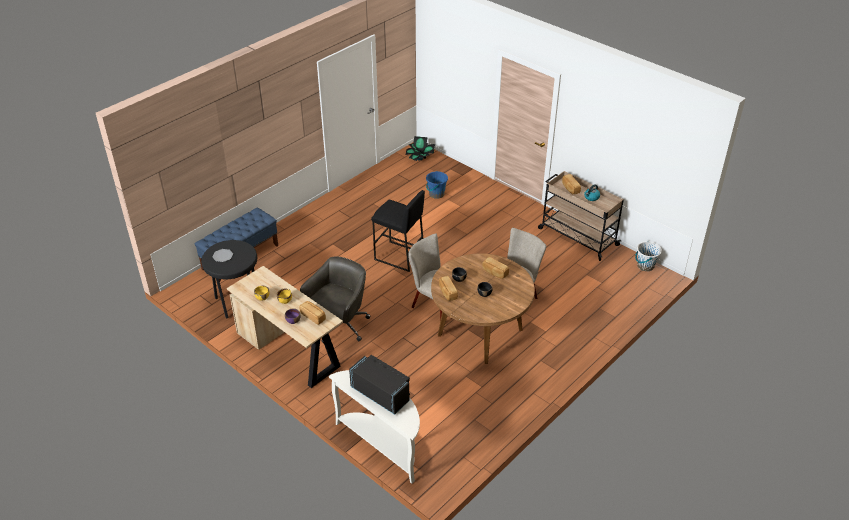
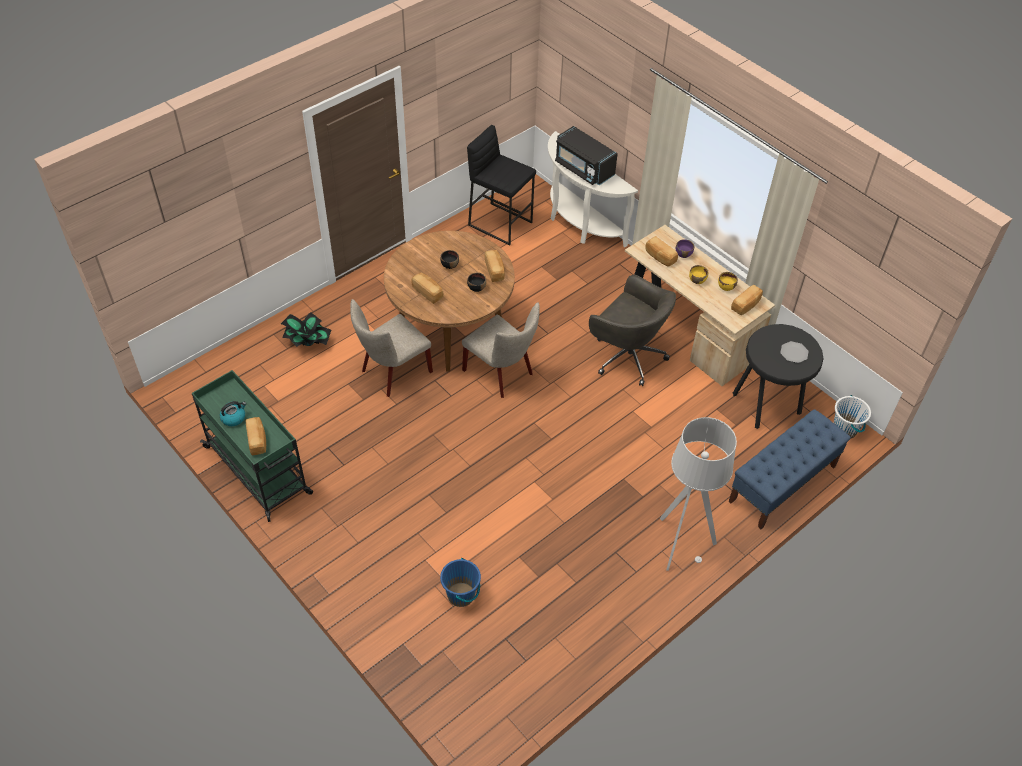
camera: 175 degrees left, 10 degrees up
(249, 285) = (746, 305): none -> bread
(311, 224) = (681, 544): none -> grey floor lamp
(339, 326) = (627, 356): grey office chair -> grey office chair turned 90 degrees counterclockwise
(399, 256) = (541, 460): black stool -> black stool (500, 223)
(420, 159) = (476, 706): potted plant -> potted plant (308, 342)
(577, 236) = (258, 471): beige cart -> green cart
(645, 266) = (187, 406): white bucket -> white bucket (844, 429)

